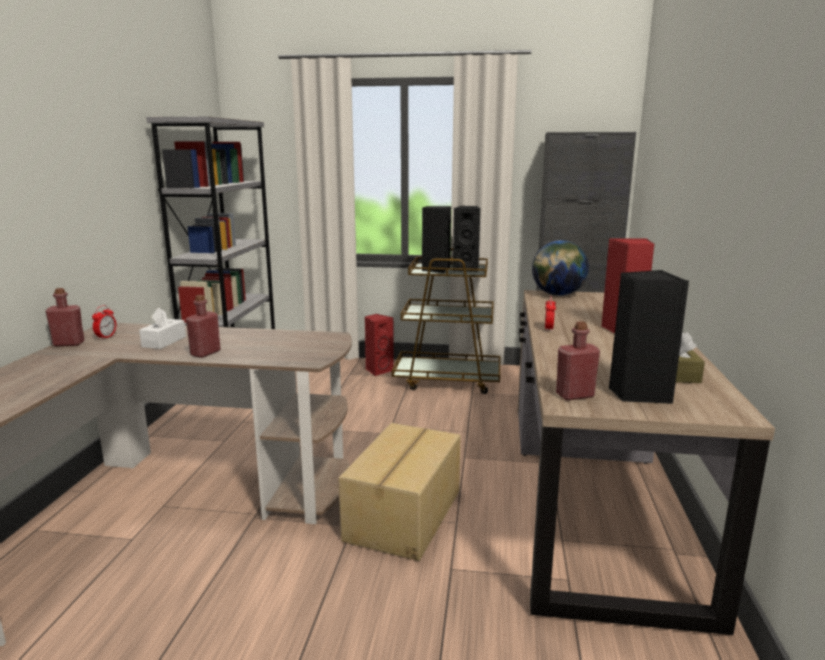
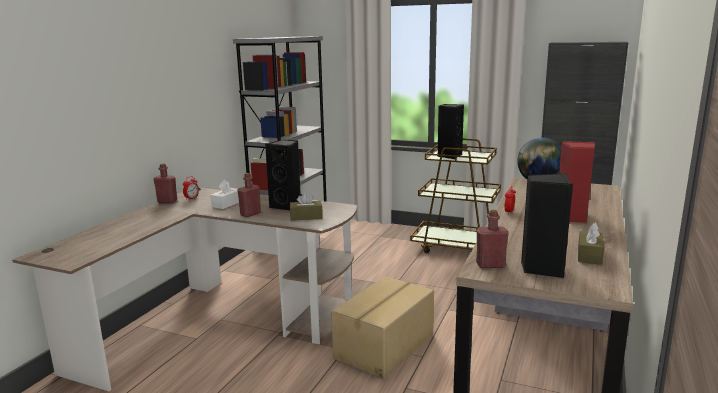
camera: 15 degrees right, 0 degrees up
(288, 352) = (306, 217): none -> brown tissue box
(378, 370) = (404, 235): red speaker -> none
(466, 269) = (475, 156): black speaker -> black speaker (287, 206)

